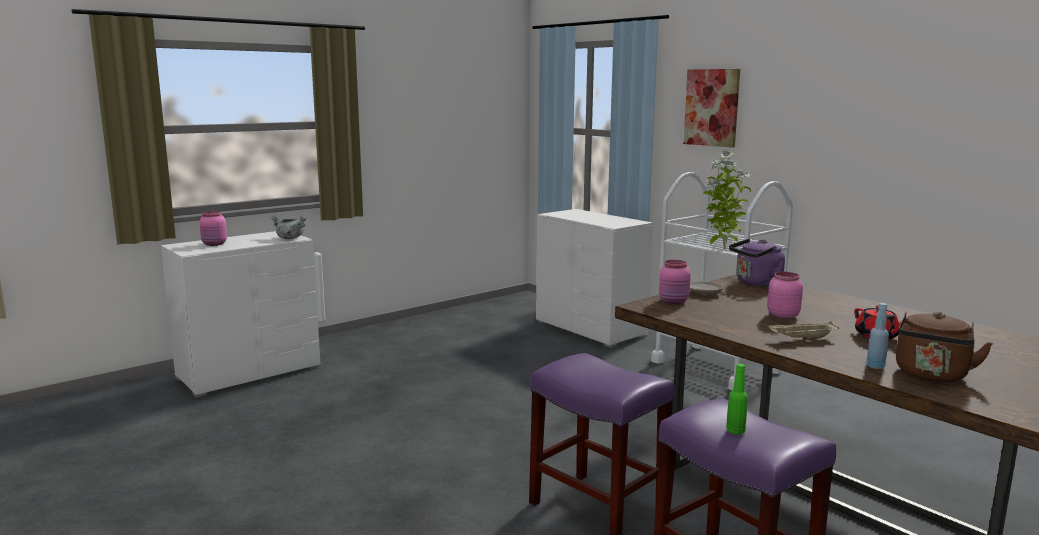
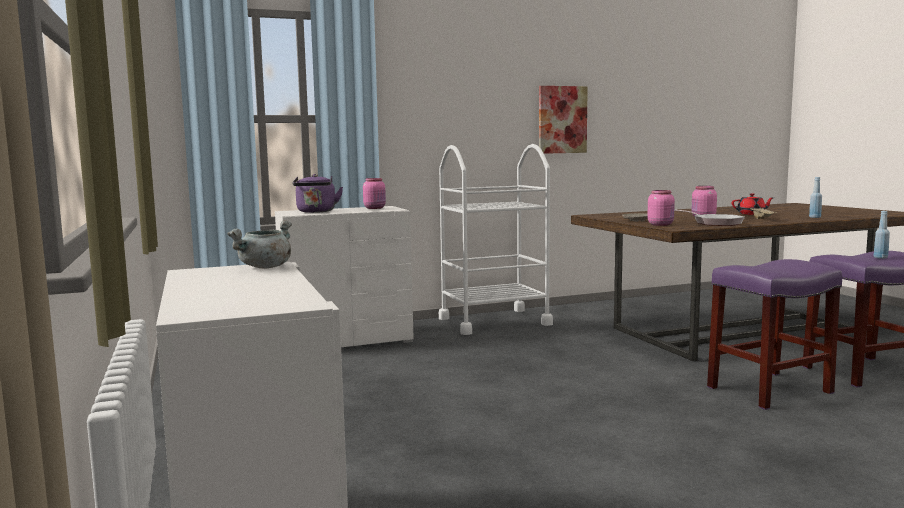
camera: 70 degrees left, 5 degrees down
(214, 244) = (239, 295): pink jar -> pink jar (375, 208)
(711, 107) = (428, 87): picture -> picture (562, 120)
(718, 319) = (714, 223): none -> frying pan
(723, 249) = (518, 206): potted plant -> none
(735, 431) = (880, 258): green bottle -> blue bottle
(756, 283) = (610, 215): purple kettle -> purple kettle (316, 212)
(931, 376) = (828, 215): brown kettle -> none

